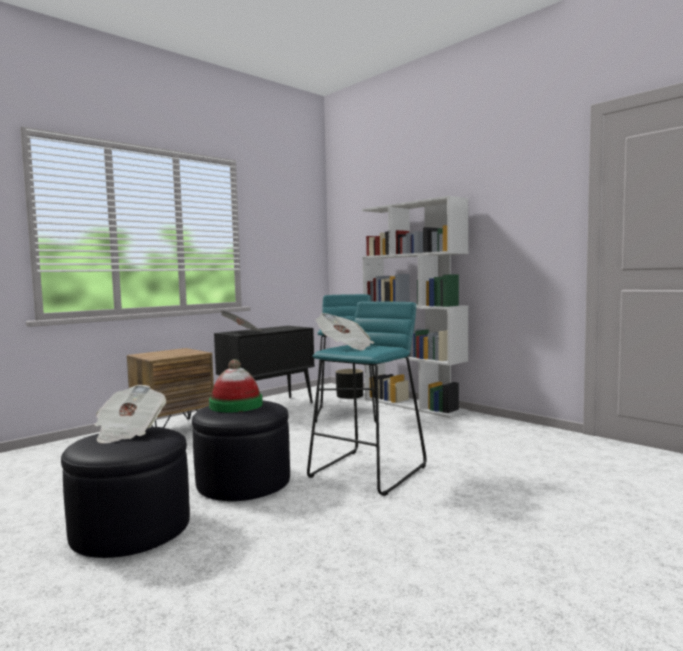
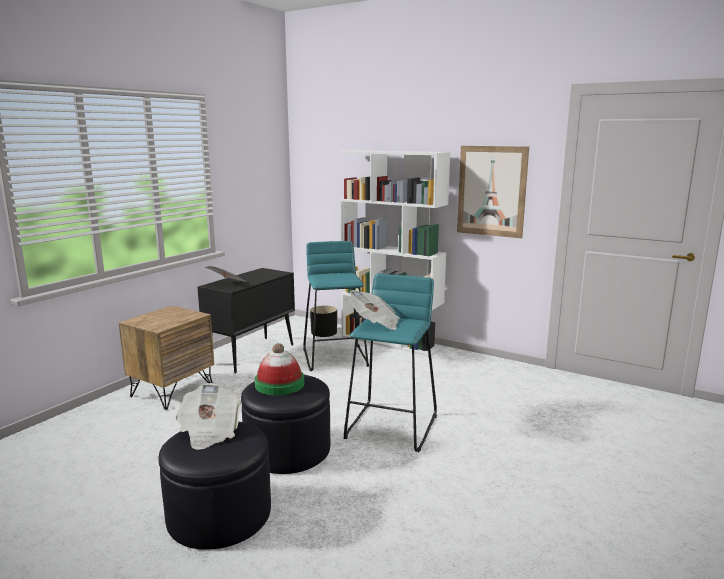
camera: 15 degrees left, 10 degrees up
(512, 234) = (491, 191): none -> picture

